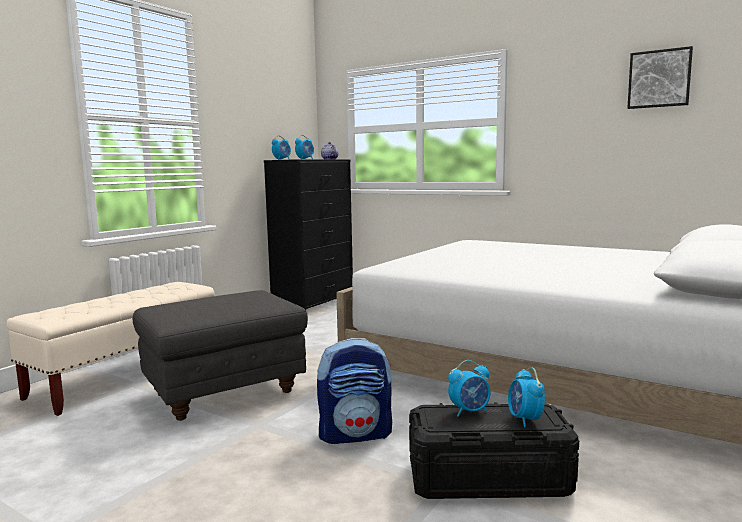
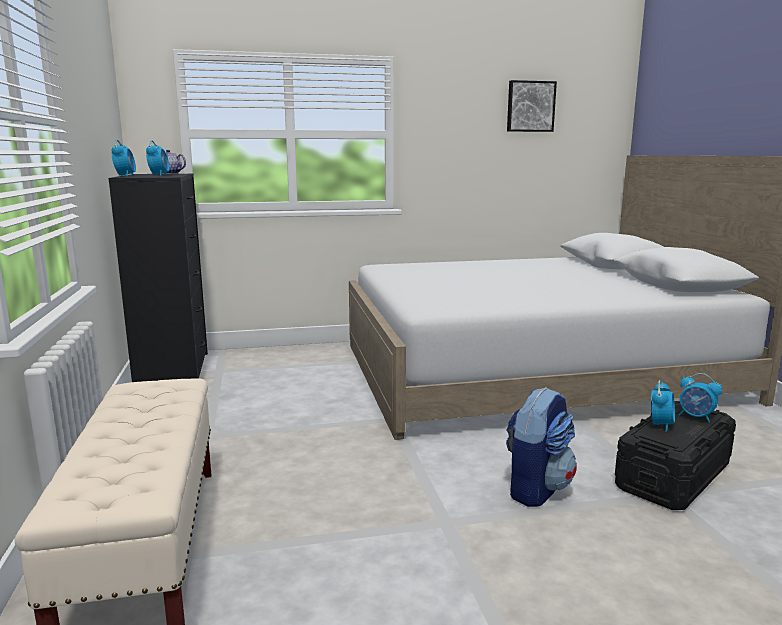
camera: 45 degrees left, 5 degrees up
(224, 394) = (334, 510): grey ottoman -> none

